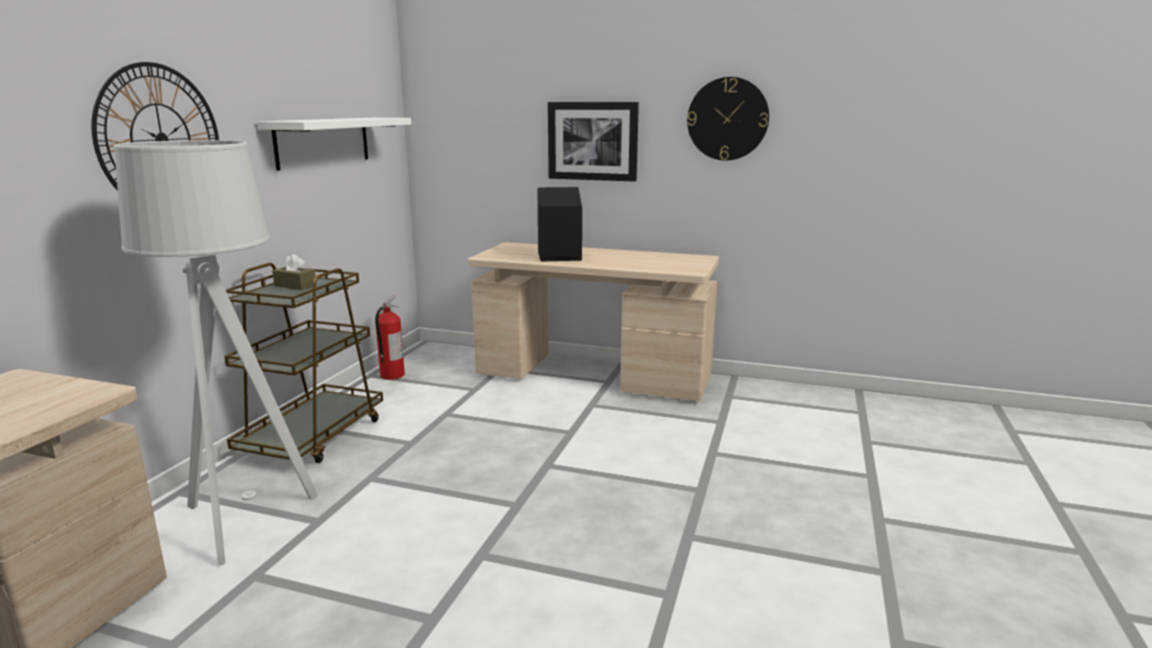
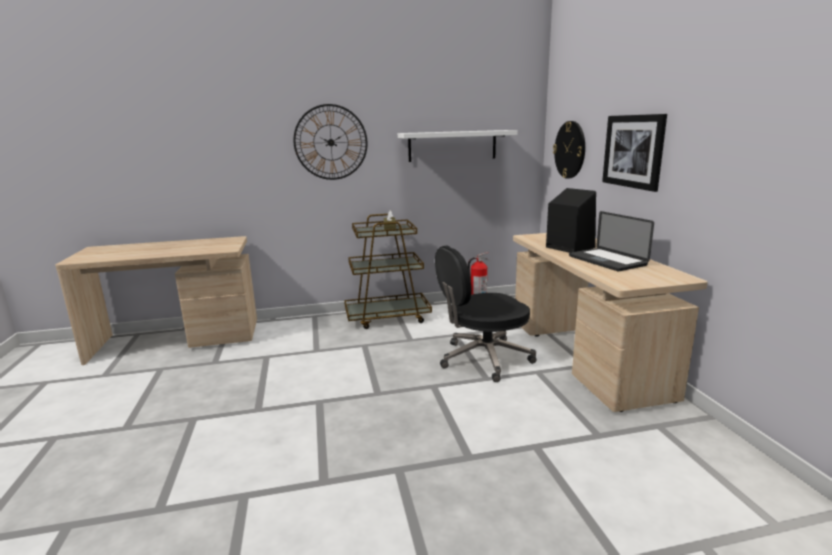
camera: 60 degrees right, 0 degrees up
(244, 521) = (304, 336): grey floor lamp -> none
(527, 419) = (483, 359): none -> black office chair
(623, 259) = (607, 261): none -> laptop
(727, 119) = (738, 131): wall clock -> wall clock (570, 150)

